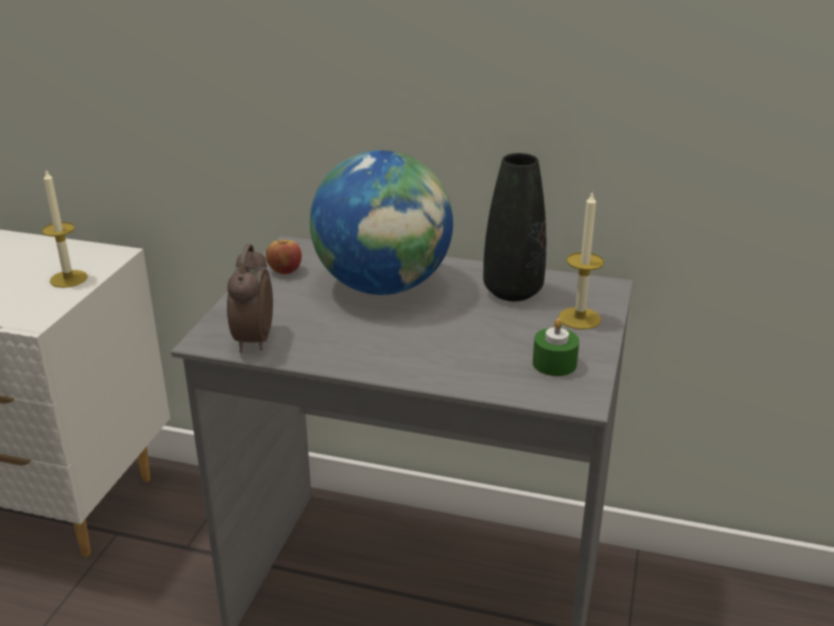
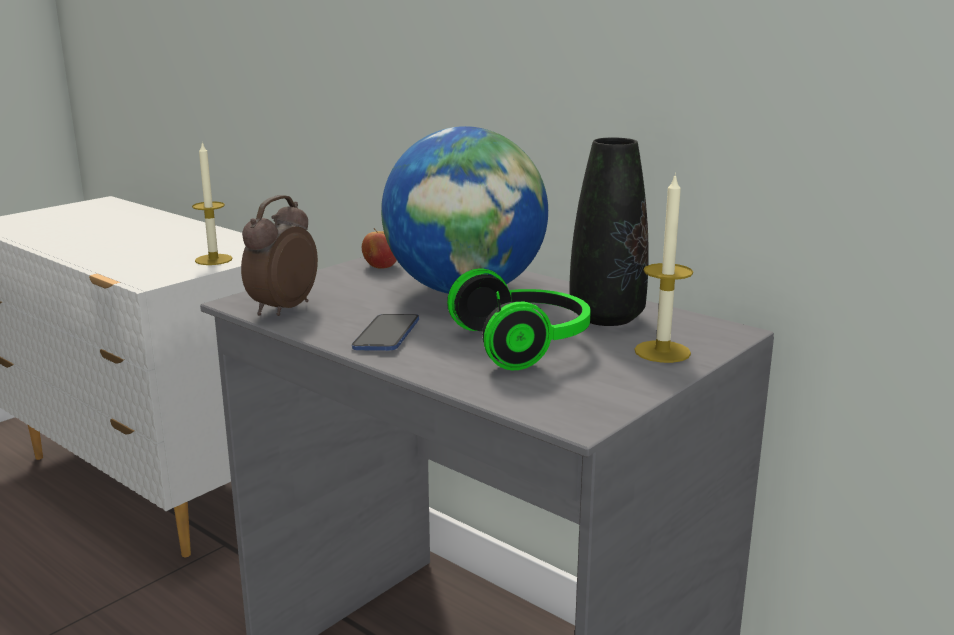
camera: 25 degrees right, 10 degrees down
(369, 349) = (386, 335): none -> phone
(481, 334) = (525, 344): none -> headphones
(554, 364) = (582, 384): green candle -> none

